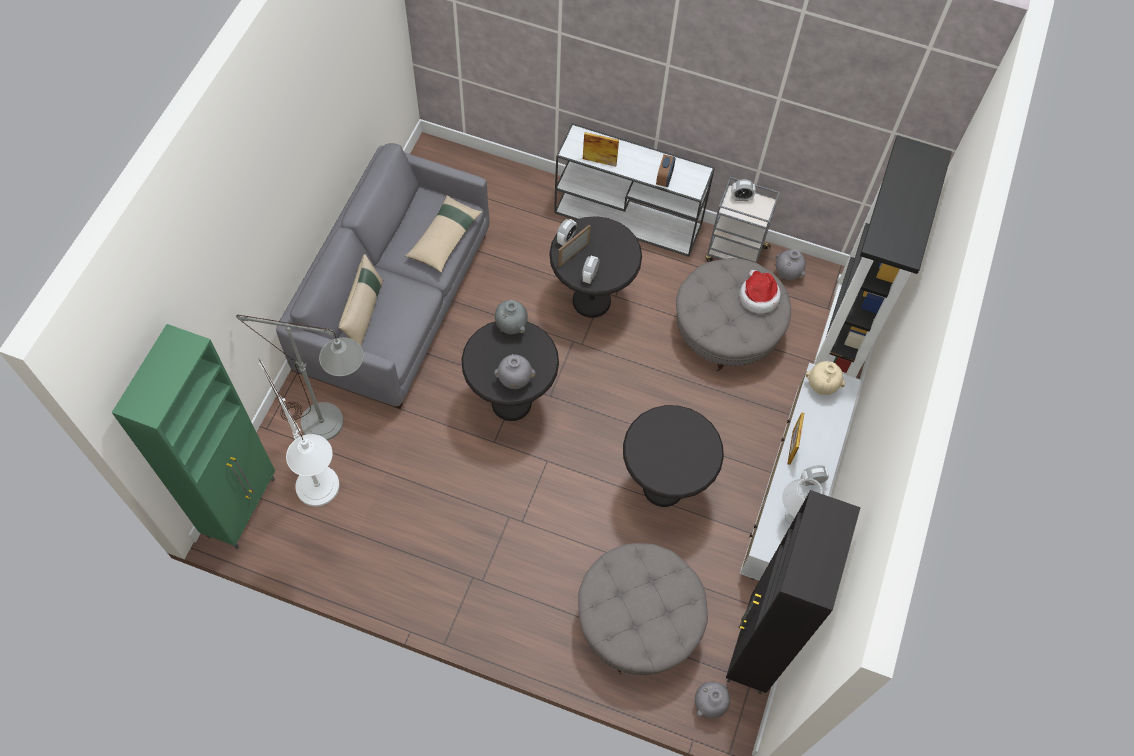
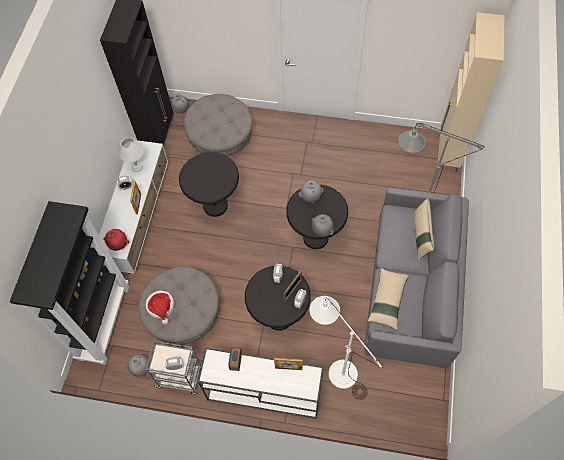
camera: 175 degrees right, 0 degrees up
(243, 507) = (447, 153): green cabinet -> beige cabinet
(323, 496) = (406, 166): white floor lamp -> white floor lamp (337, 368)
(822, 386) = (118, 245): beige vase -> red vase

